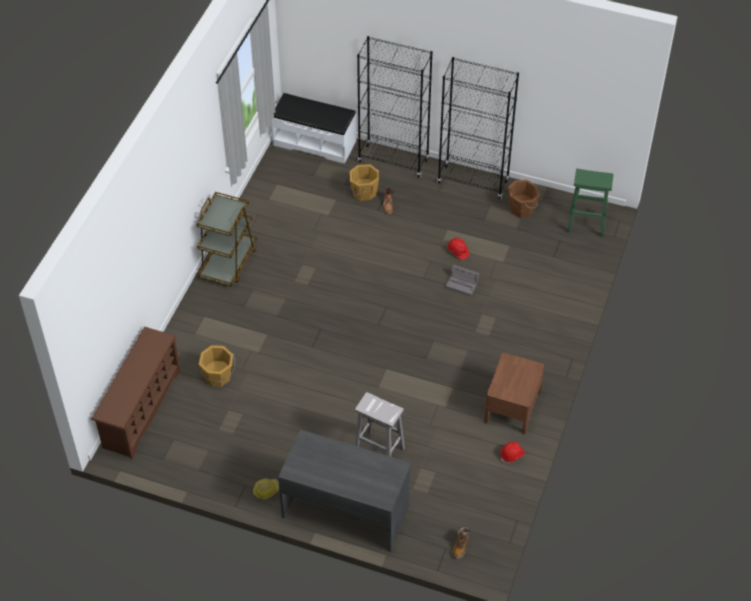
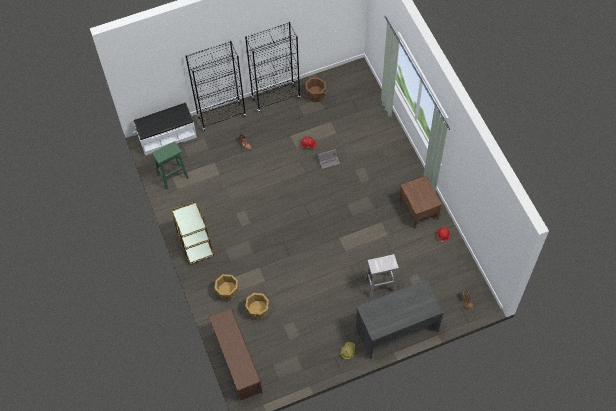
camera: 40 degrees left, 10 degrees up
(364, 192) = (225, 146): orange bucket -> orange bucket (227, 292)
(585, 224) = (355, 81): green stool -> green stool (172, 176)

